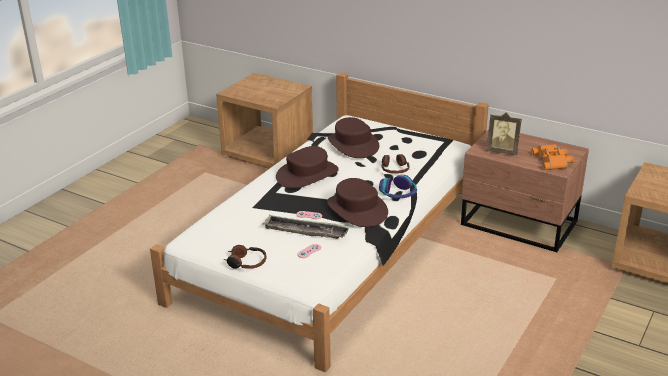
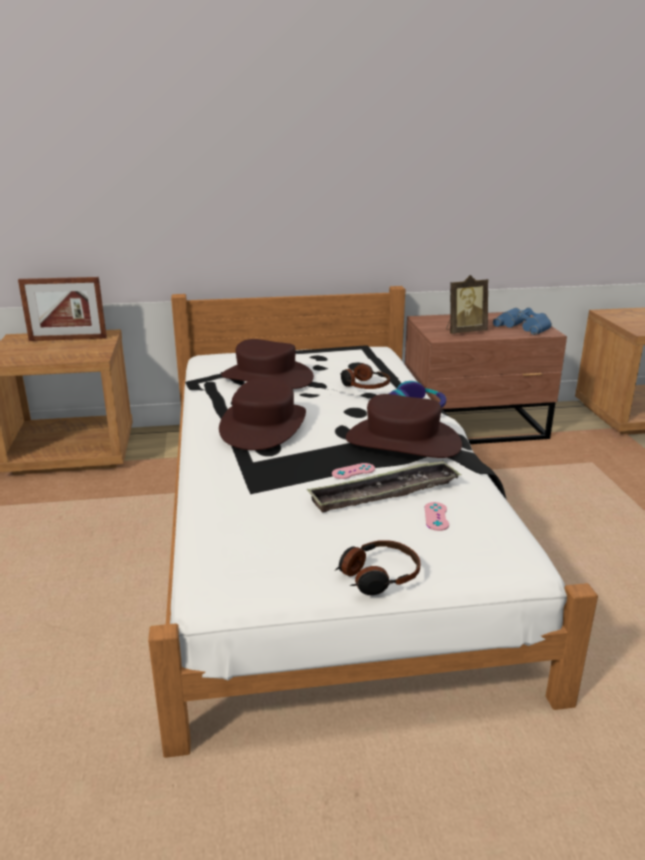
camera: 40 degrees left, 5 degrees down
(276, 85) = (68, 339): none -> picture frame
(553, 161) = (524, 326): orange binoculars -> blue binoculars

